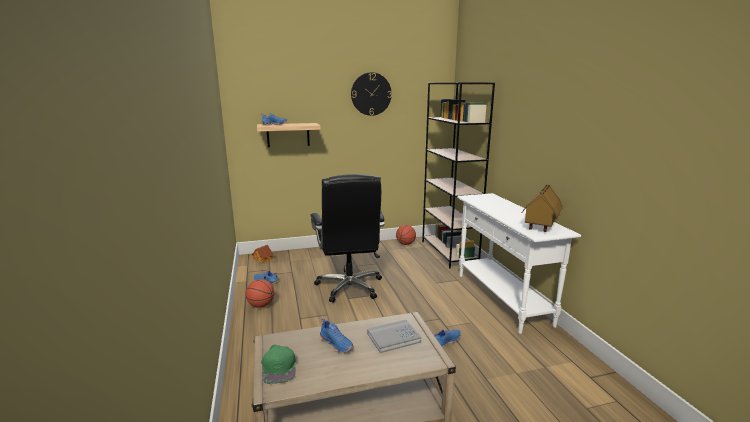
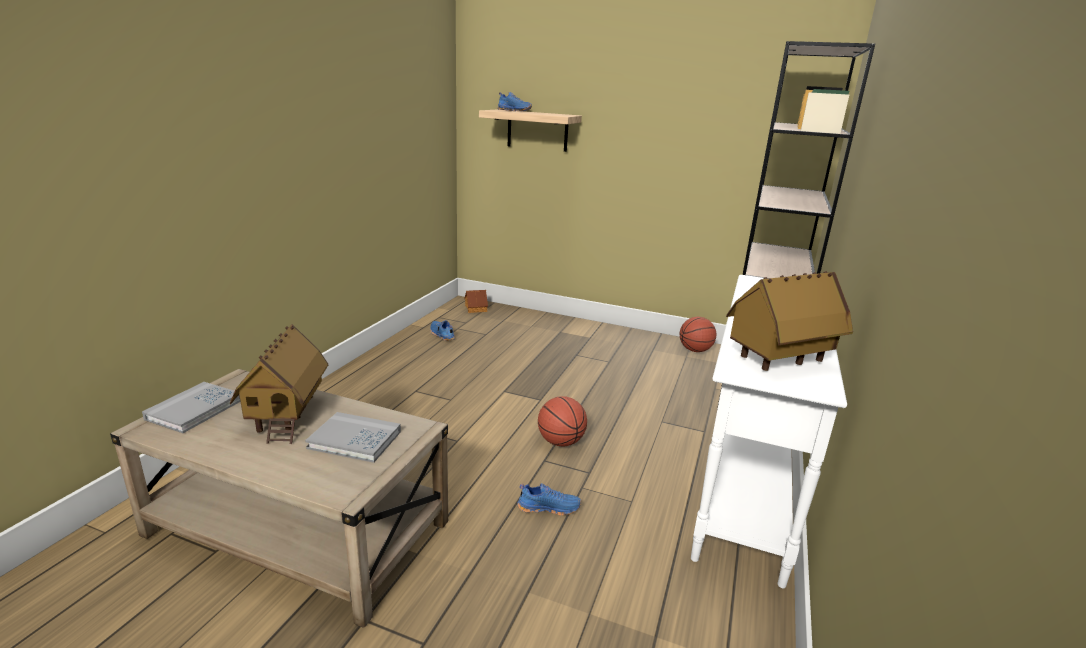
camera: 35 degrees right, 5 degrees up
(261, 305) = (398, 359): basketball -> basketball (560, 442)
(279, 367) = (194, 410): green cap -> grey book
(337, 344) = (287, 415): blue shoe -> toy house
(349, 285) = (529, 376): black office chair -> none
(371, 94) = (679, 71): wall clock -> none

